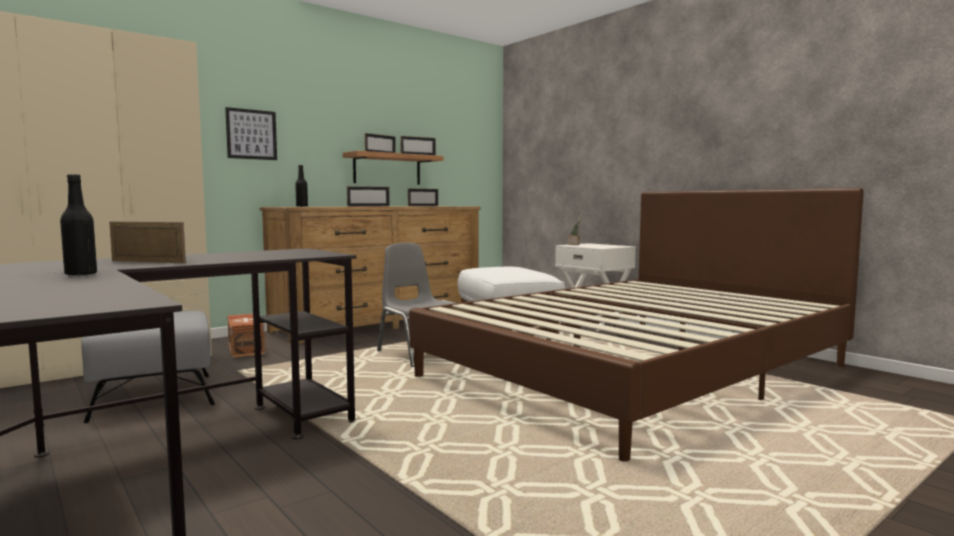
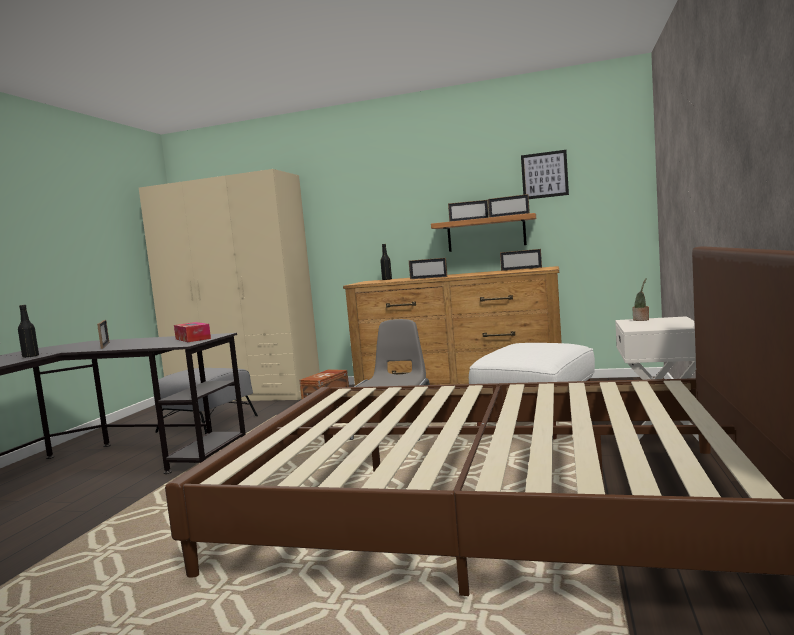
camera: 55 degrees right, 0 degrees up
(251, 134) = (356, 222): picture -> picture (544, 175)
(290, 252) = (193, 339): none -> tissue box

